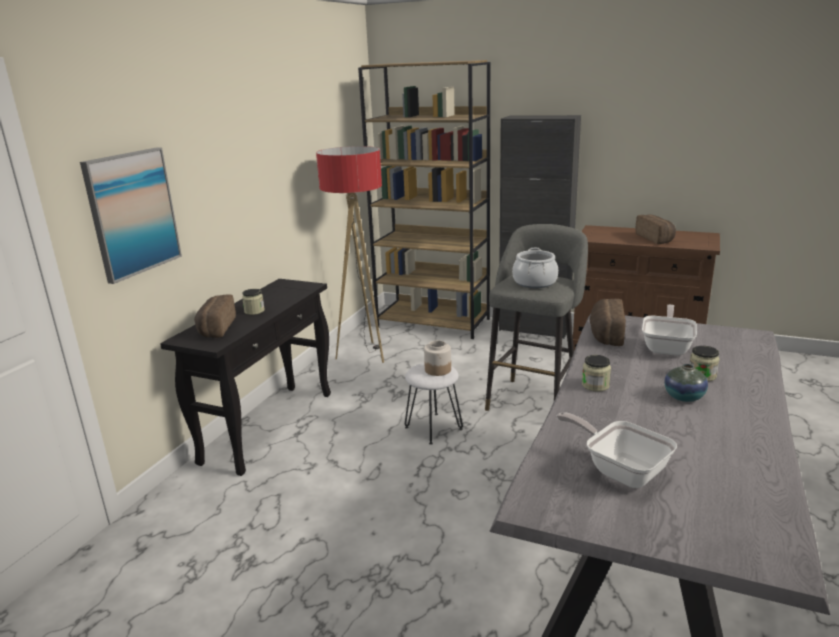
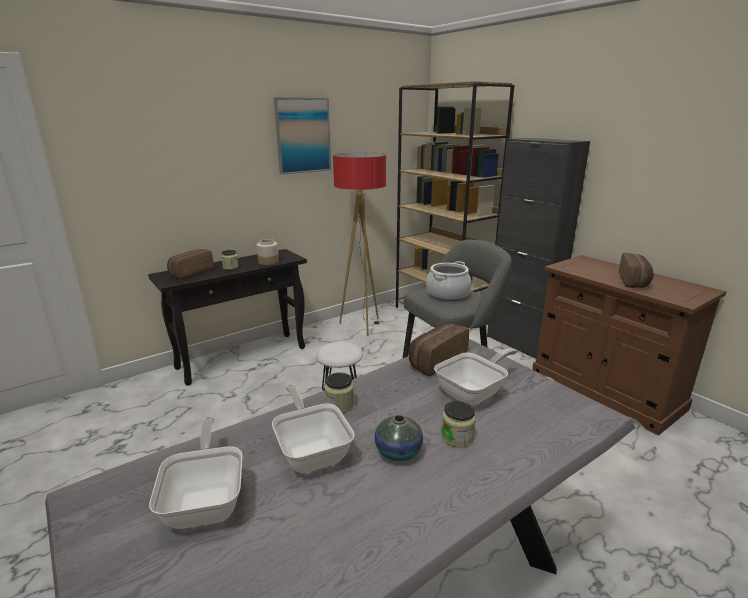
camera: 30 degrees right, 0 degrees up
(132, 213) = (134, 176): picture -> picture (303, 135)
(438, 370) = (344, 350): jar -> jar (268, 262)
(631, 417) = (312, 451): none -> frying pan

